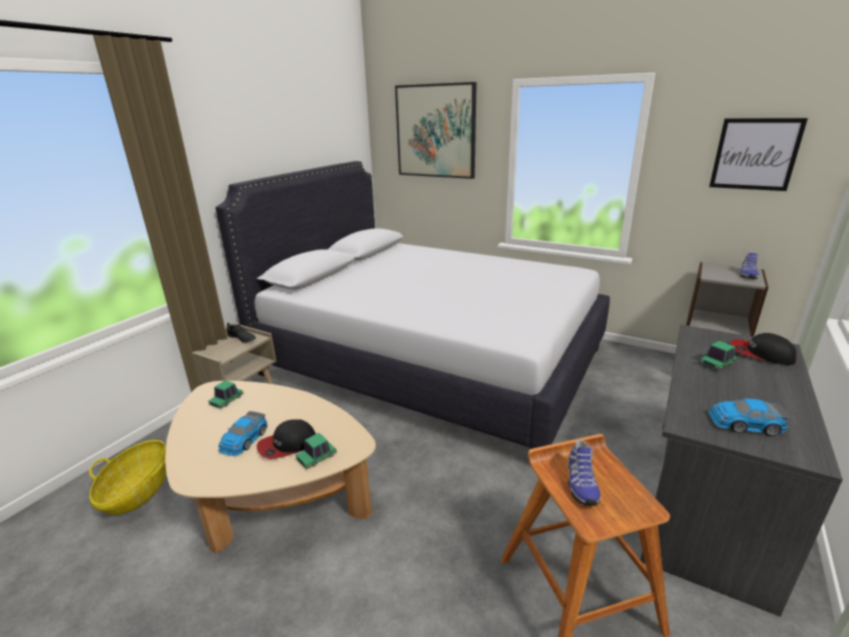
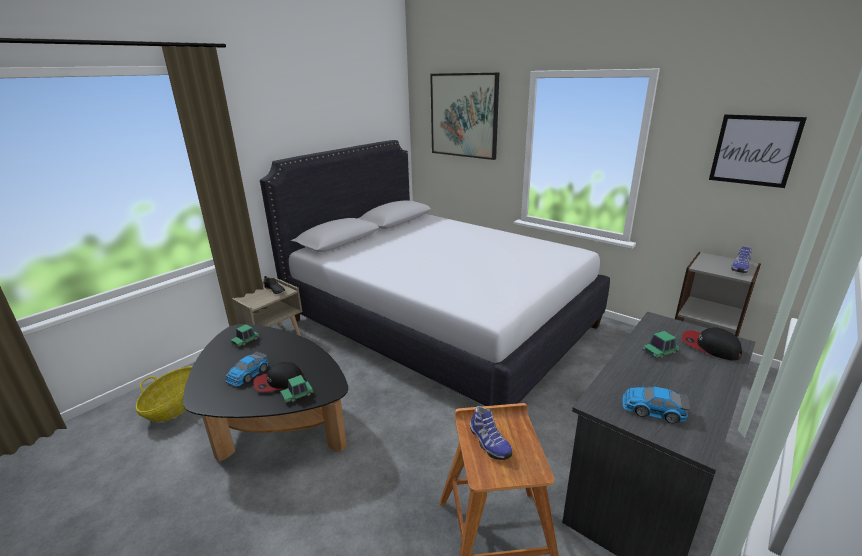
camera: 10 degrees right, 0 degrees up
(271, 494) = (273, 421): beige coffee table -> black coffee table
(580, 483) = (488, 443): shoe -> shoe turned 45 degrees counterclockwise

